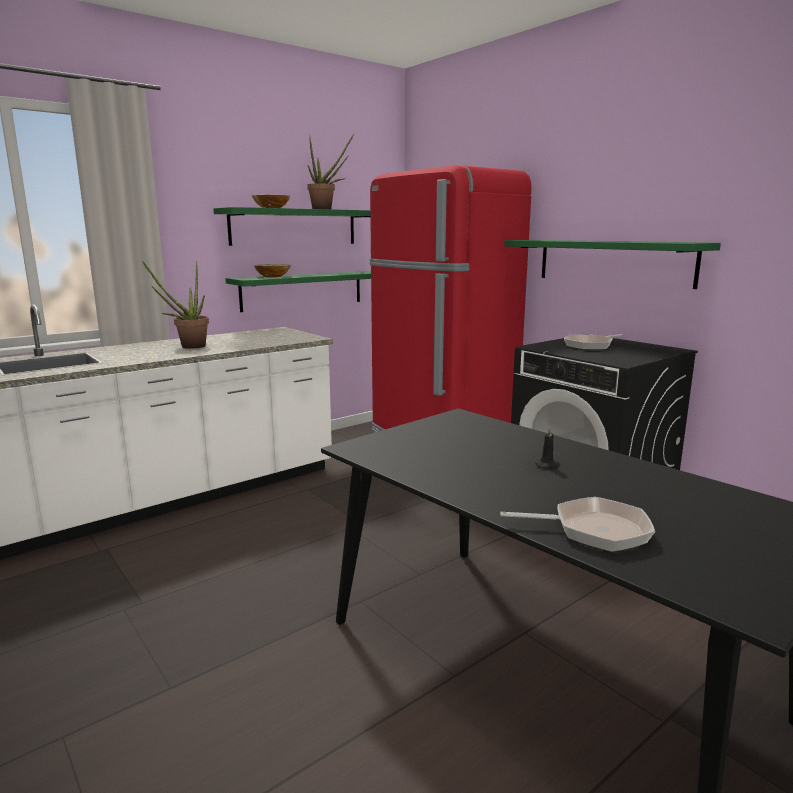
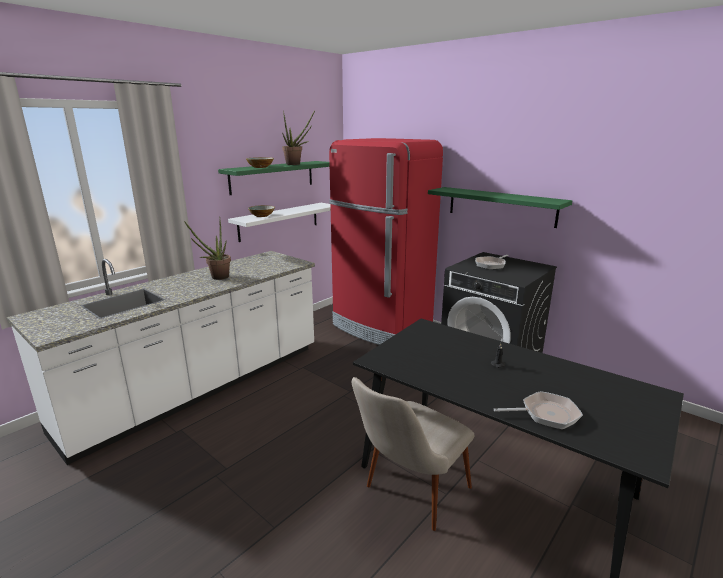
camera: 10 degrees left, 5 degrees up
(303, 290) = (279, 221): green shelf -> white shelf
(391, 672) = (408, 497): none -> beige chair

